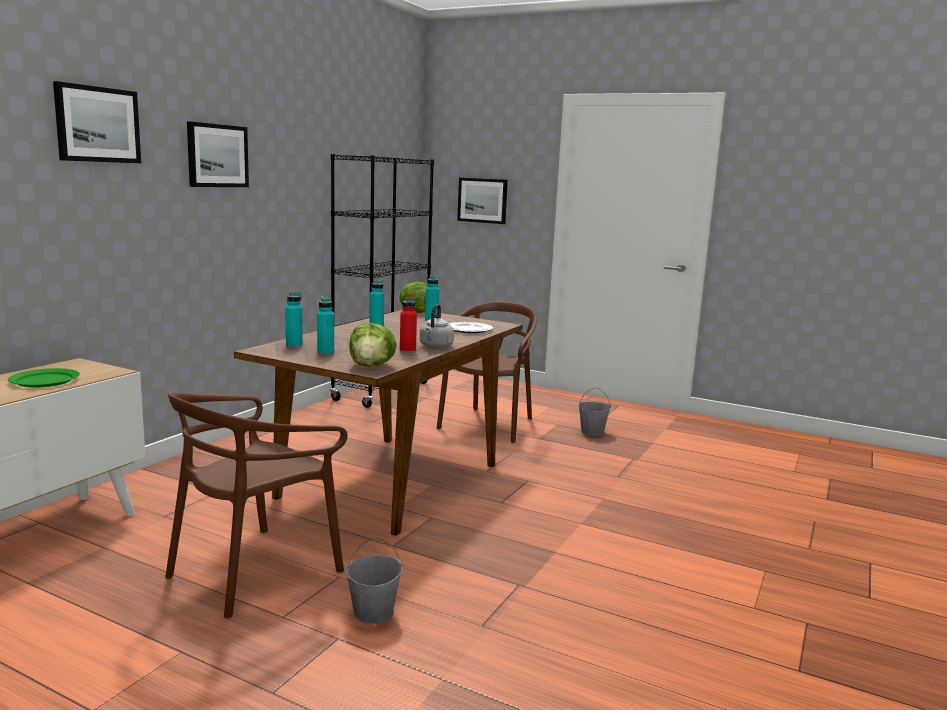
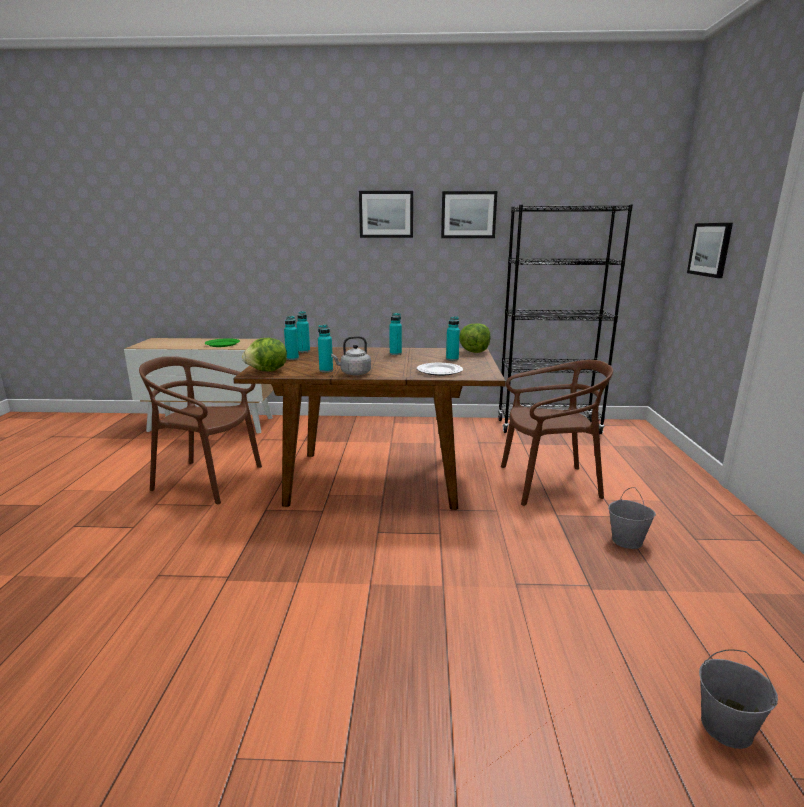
camera: 65 degrees right, 5 degrees up
(97, 124) = (290, 199): picture -> picture (468, 215)
(373, 612) = (167, 529): grey bucket -> grey bucket (726, 727)
(407, 351) = (326, 370): red bottle -> turquoise bottle

